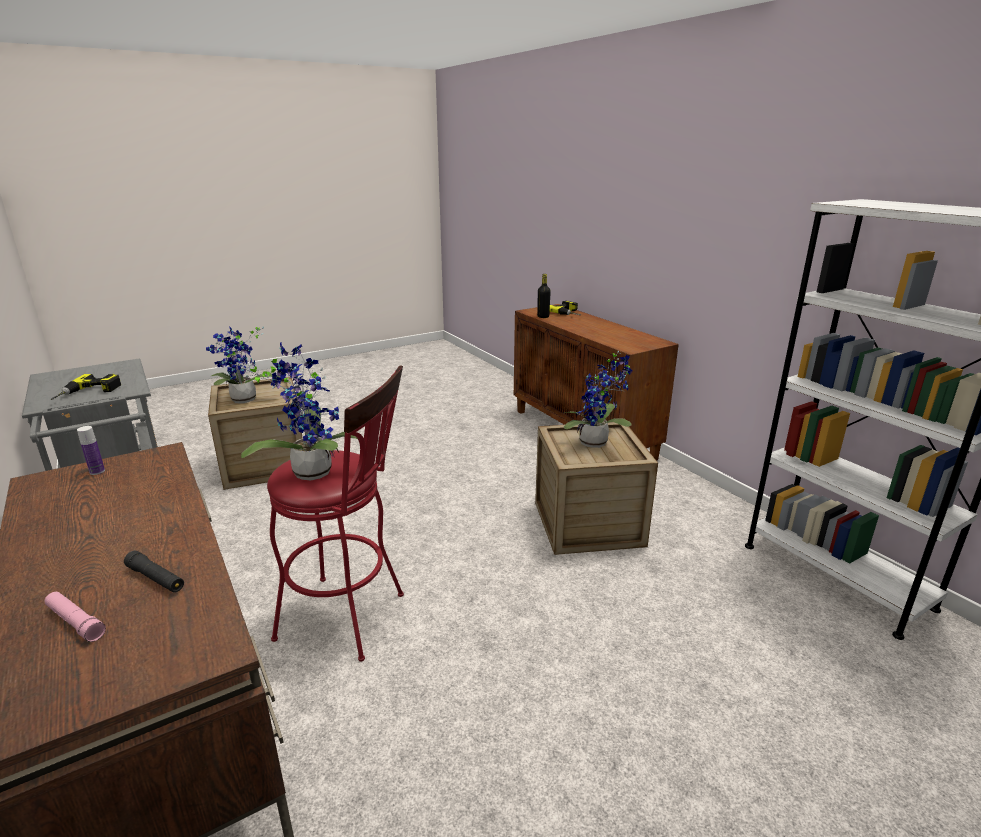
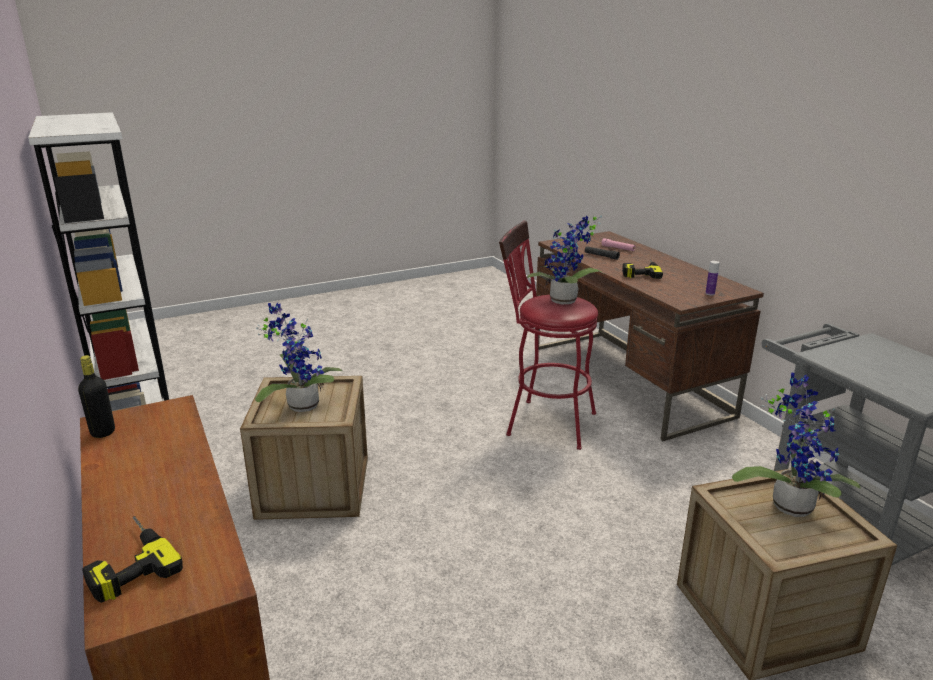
camera: 175 degrees left, 0 degrees up
(88, 393) = (858, 352): power drill -> power drill (640, 271)
(543, 316) = (213, 542): black bottle -> black bottle (103, 432)

